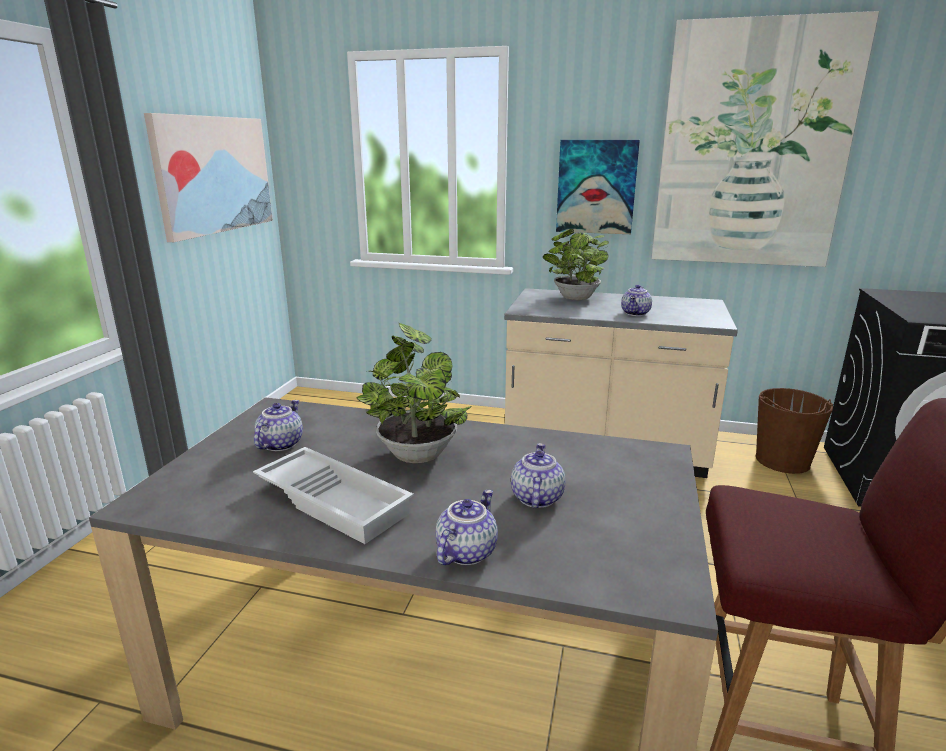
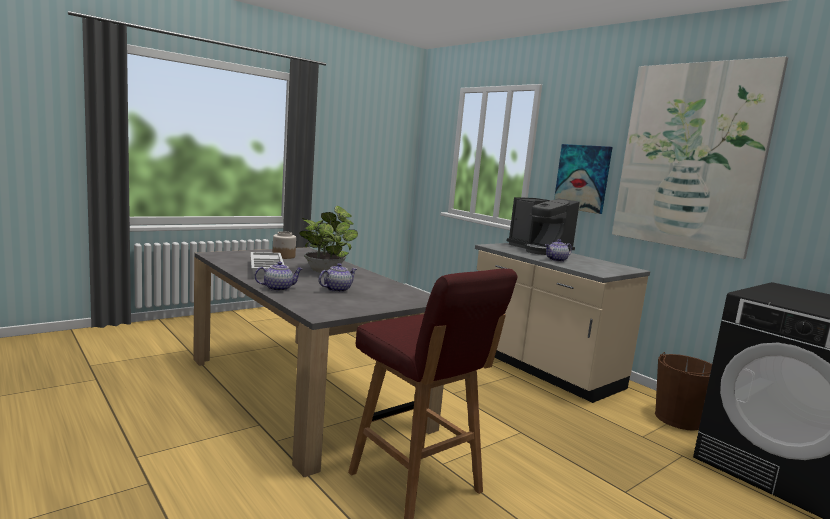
camera: 35 degrees right, 10 degrees down
(213, 175) = (371, 149): picture -> none
(280, 444) = (283, 256): teapot -> jar
(574, 299) = (539, 249): potted plant -> coffee machine

